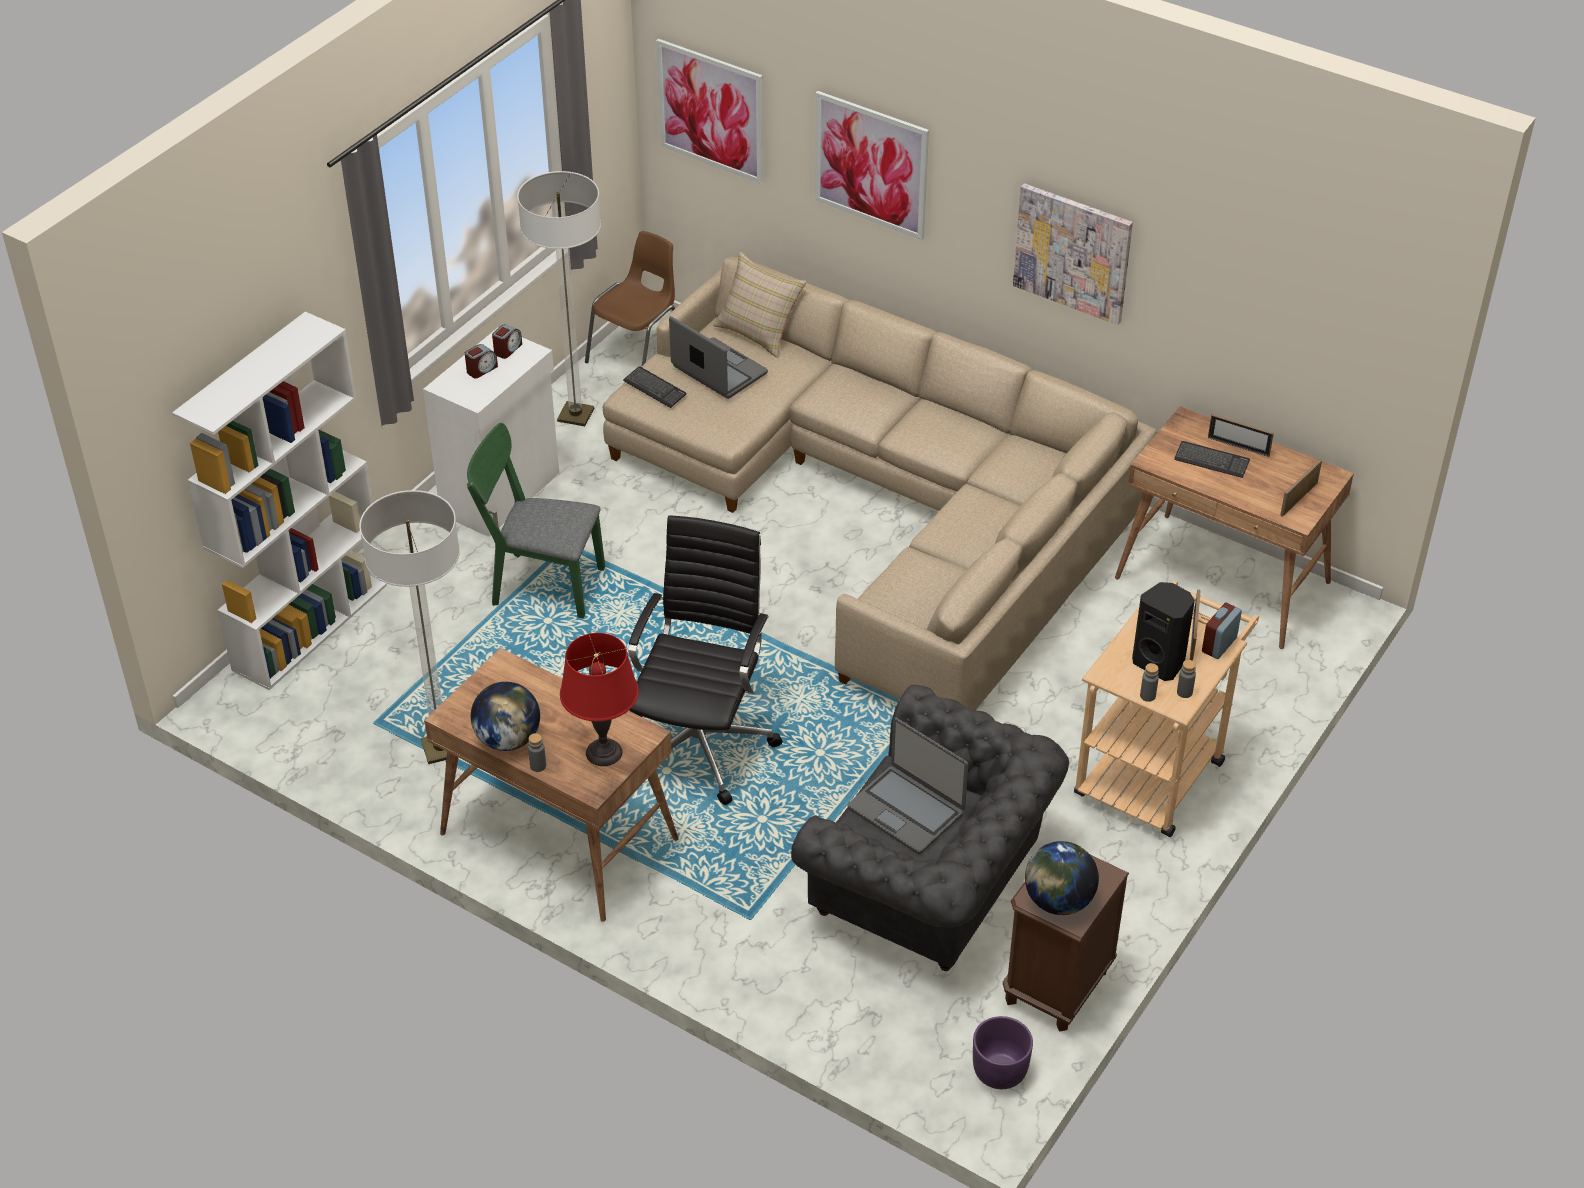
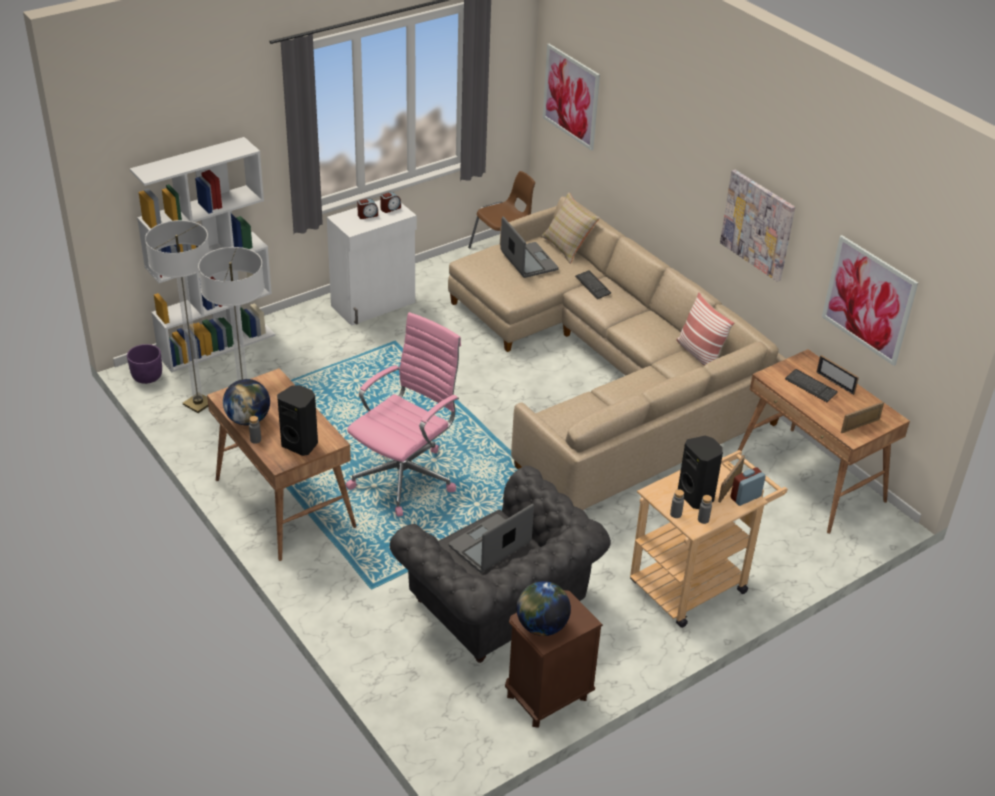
camera: 20 degrees right, 5 degrees down
(539, 584) = (364, 359): green chair -> none
(575, 415) = (445, 274): floor lamp -> floor lamp (198, 404)
(604, 752) = (300, 444): red table lamp -> black speaker
(655, 388) = (483, 261): keyboard -> keyboard (593, 286)
(701, 743) = (405, 476): black office chair -> pink office chair
(871, 165) = (651, 145): picture -> picture (868, 300)
(906, 810) = (490, 545): laptop -> laptop turned 75 degrees clockwise
(1000, 1070) = (477, 738): purple planter -> purple planter (147, 376)
(1023, 447) = (699, 354): none -> pillow

